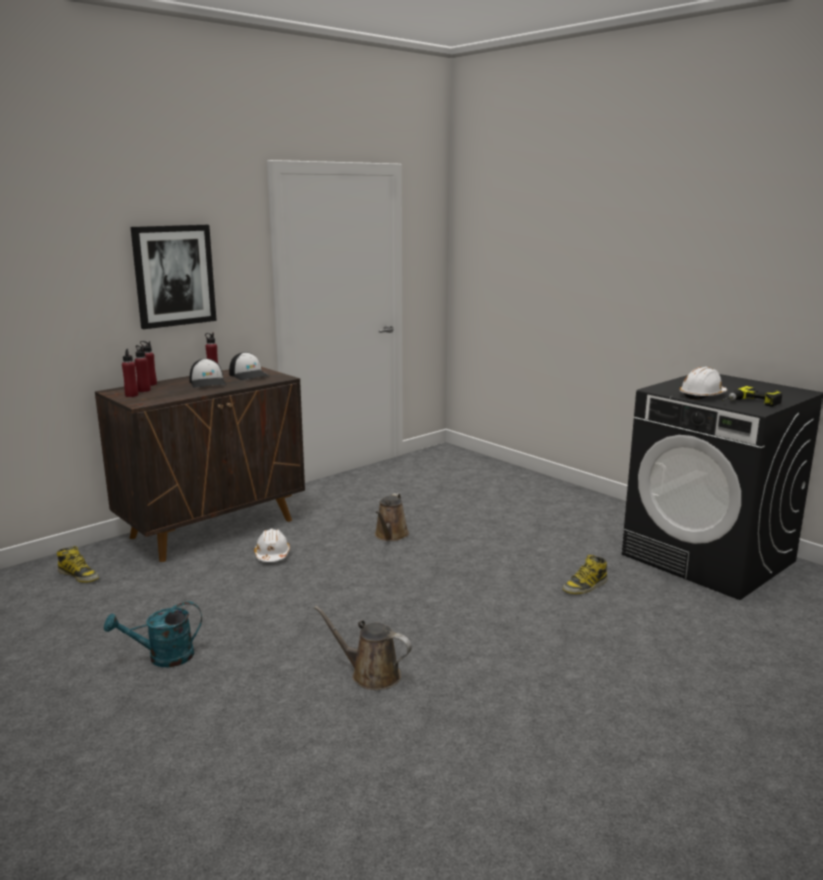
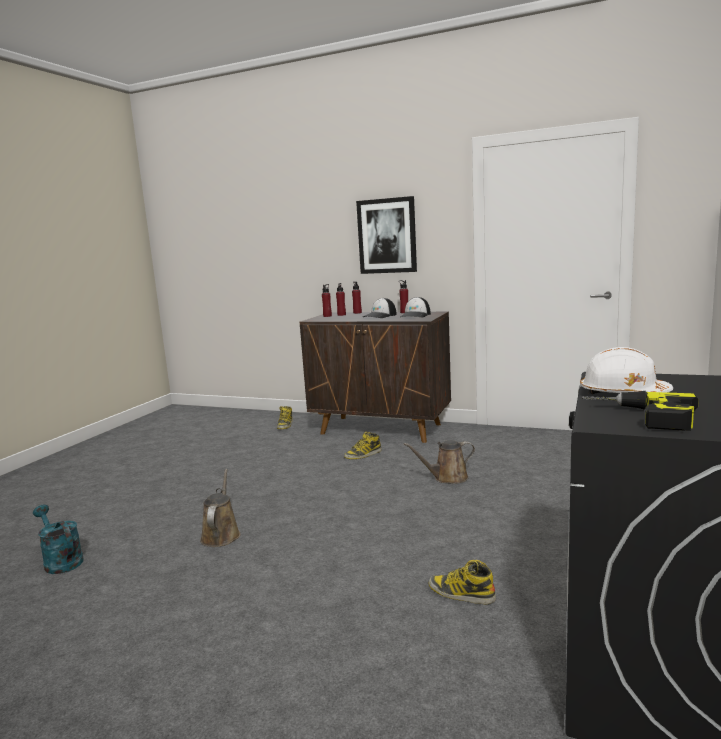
camera: 65 degrees right, 5 degrees down
(163, 657) = (209, 472): turquoise watering can -> turquoise watering can (61, 561)
(272, 555) = (363, 455): white hard hat -> boot

